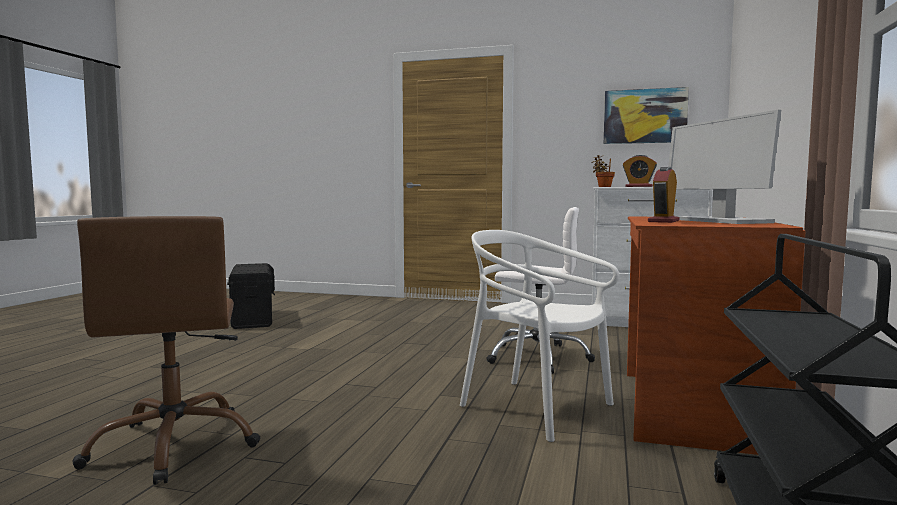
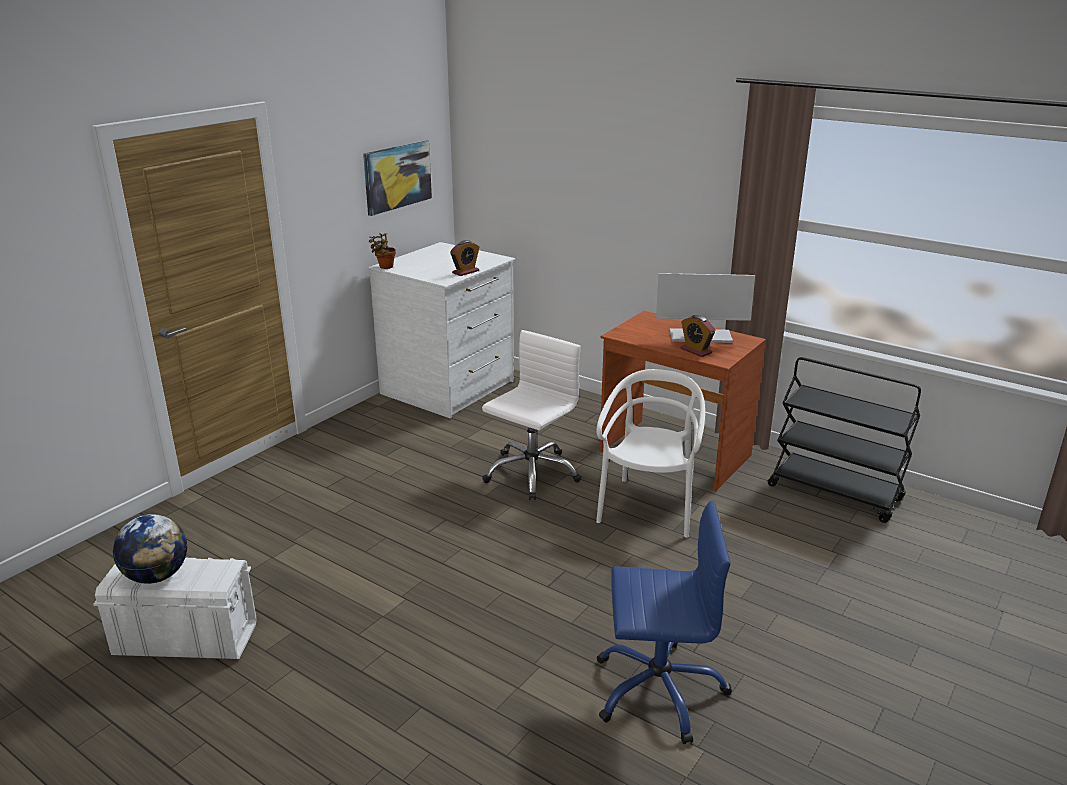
camera: 70 degrees left, 20 degrees up
(175, 445) = (658, 689): brown office chair -> blue office chair
(247, 267) = (156, 576): none -> globe
(253, 319) = (186, 639): black storage box -> white storage box
(535, 408) = (648, 508): white chair -> white chair turned 135 degrees clockwise

